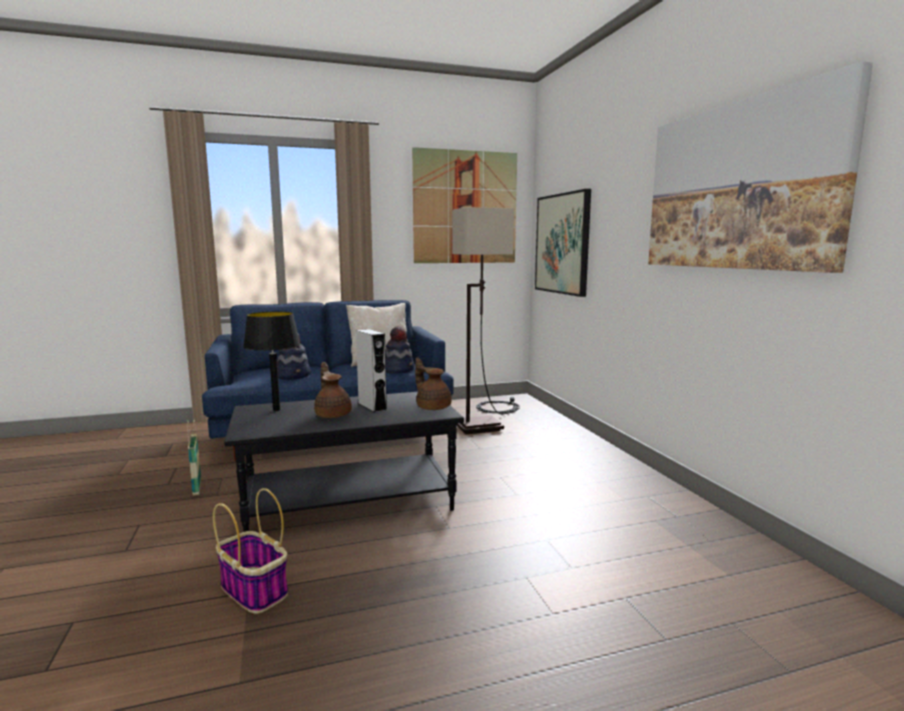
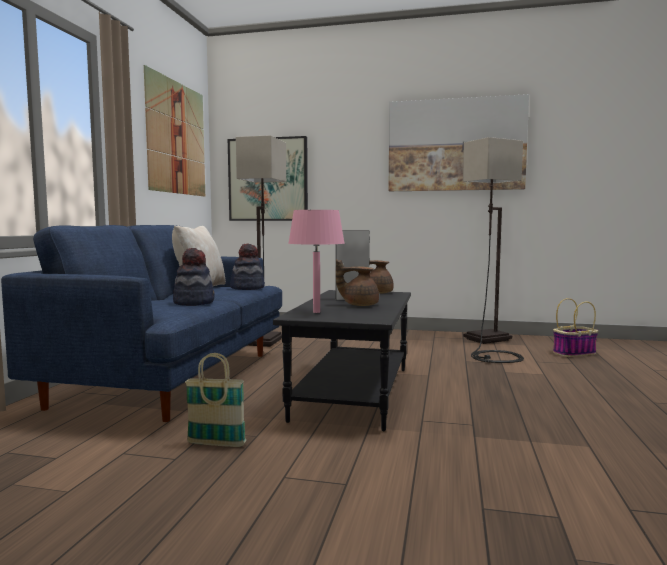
camera: 60 degrees left, 5 degrees down
(255, 590) = (474, 434): basket -> basket (574, 353)
(276, 410) = (316, 312): black table lamp -> pink table lamp
(650, 547) = (491, 348): none -> floor lamp

